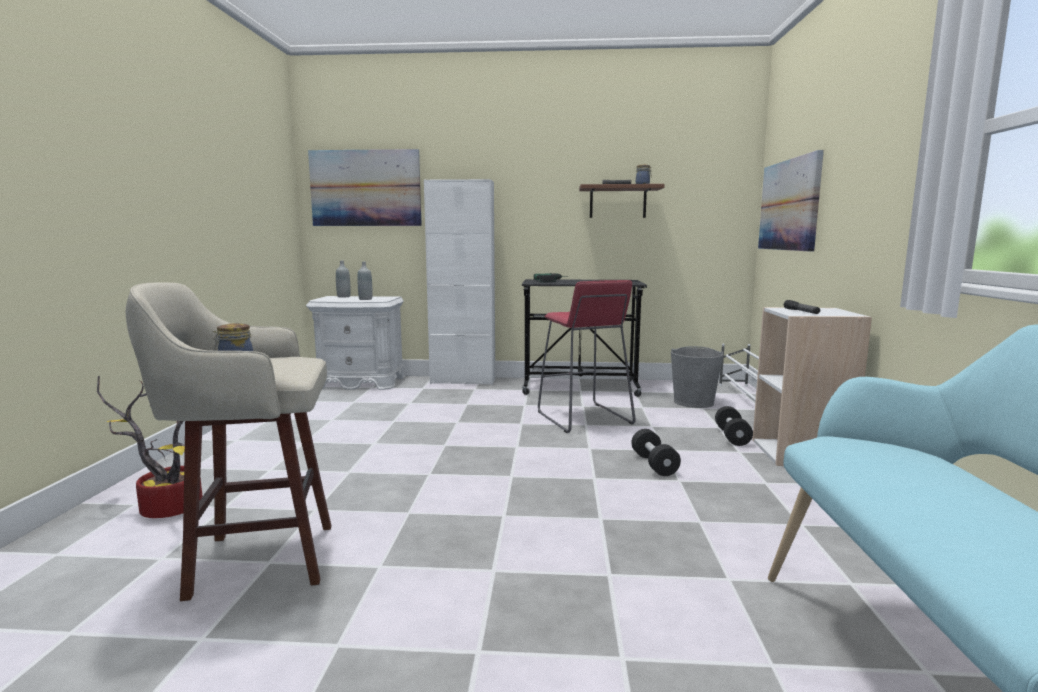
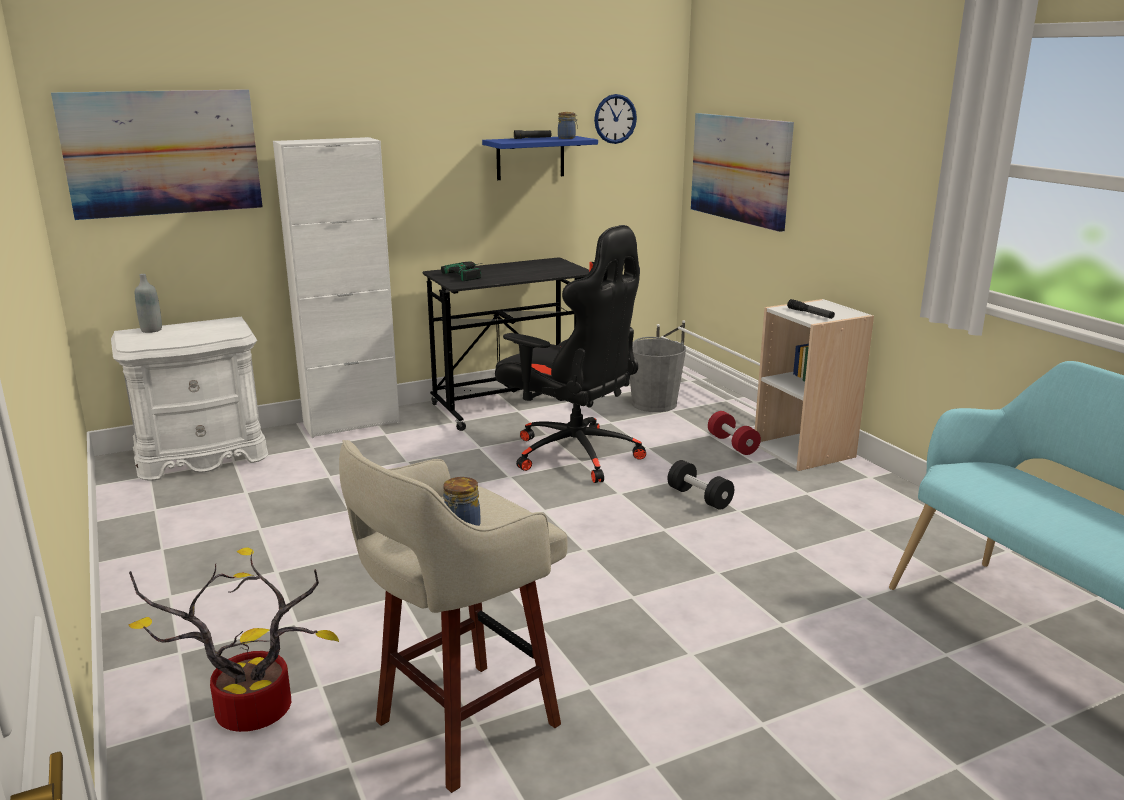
camera: 30 degrees left, 10 degrees up
(365, 299) = (205, 333): grey bottle -> none
(583, 418) = (568, 452): red stool -> black office chair
(617, 202) = (530, 158): brown shelf -> blue shelf
(693, 174) = (615, 119): none -> wall clock
(732, 437) = (732, 444): black dumbbell -> red dumbbell

